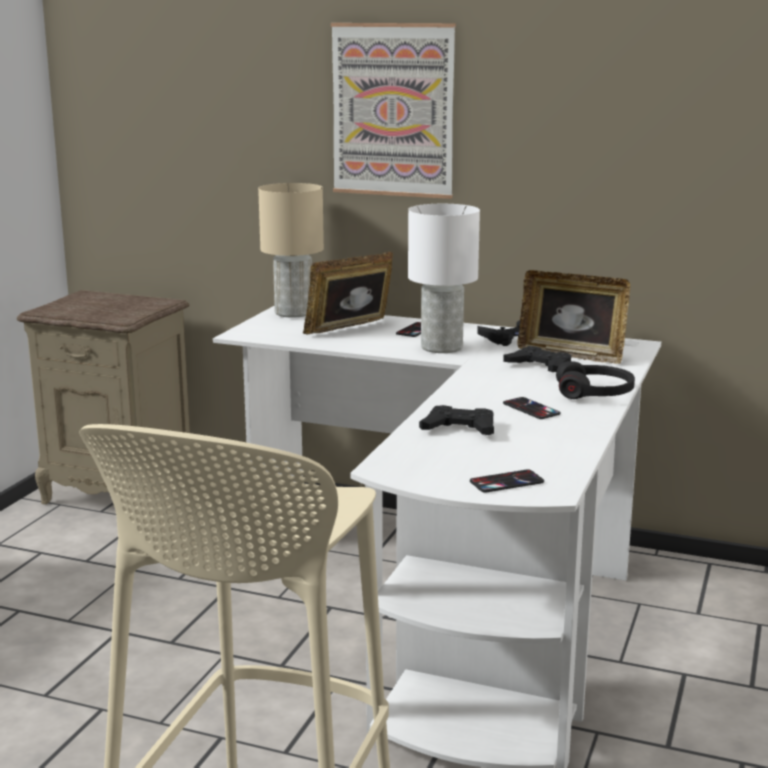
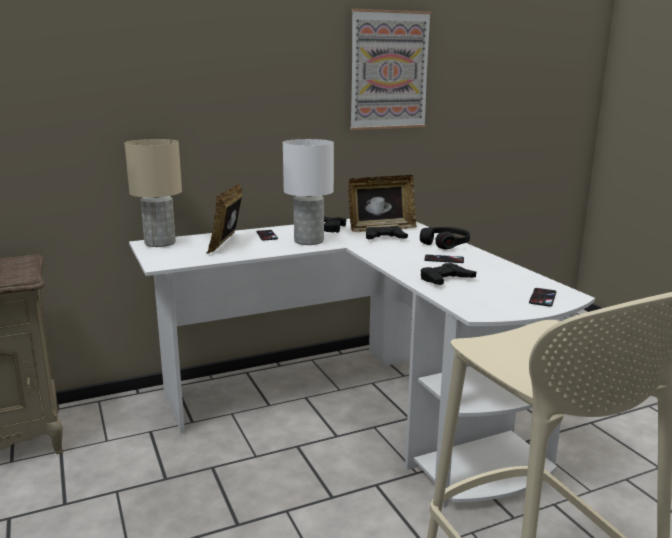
camera: 45 degrees left, 0 degrees up
(393, 110) = (216, 77): picture -> picture (389, 70)

